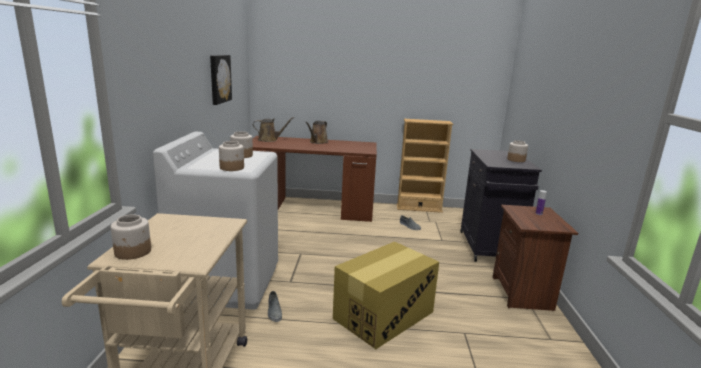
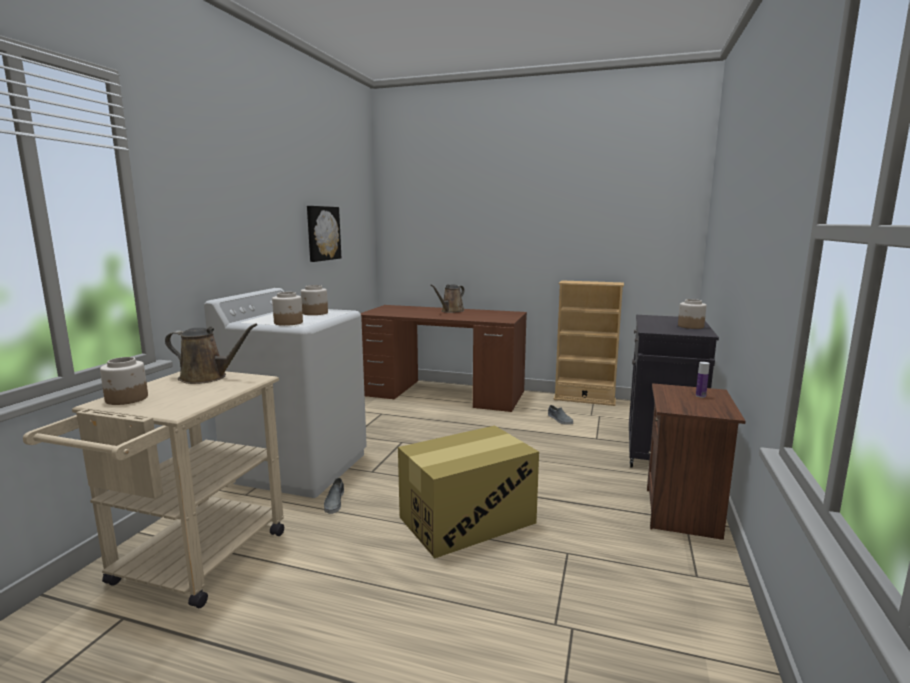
camera: 15 degrees right, 5 degrees down
(269, 140) = (395, 308): brown watering can -> brown watering can (207, 377)

